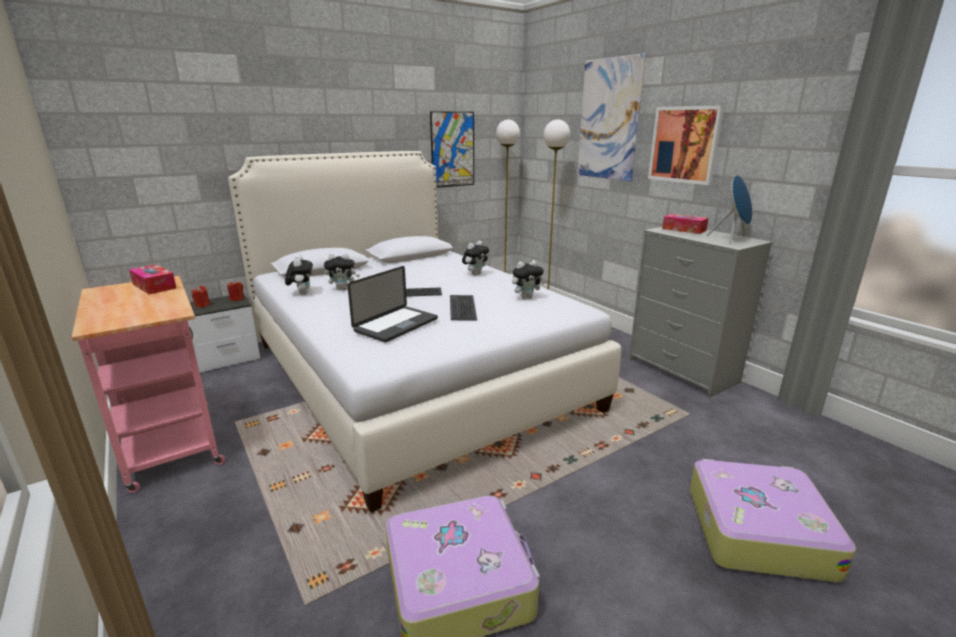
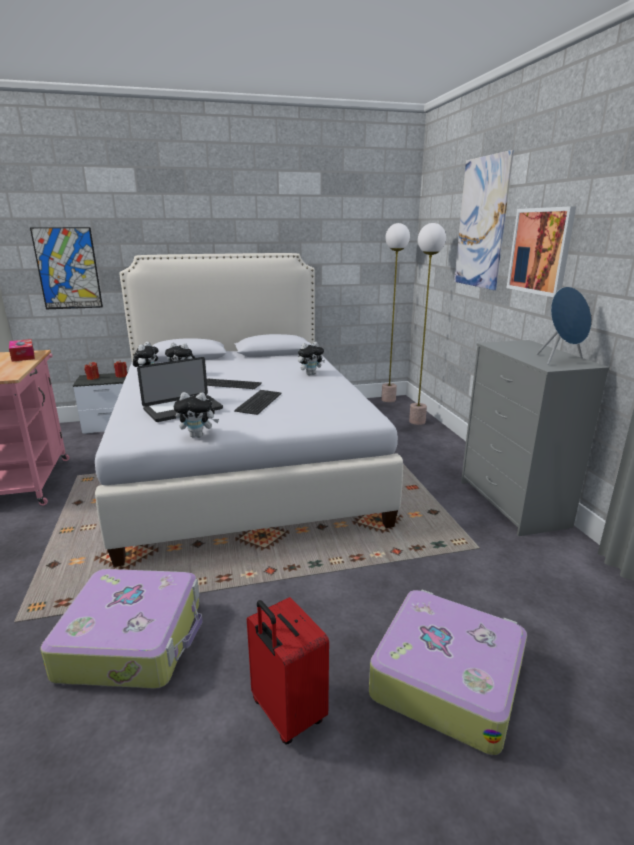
camera: 20 degrees right, 0 degrees up
(452, 149) = (337, 253): picture -> picture (68, 268)
(526, 297) = (329, 400): plush toy -> plush toy (198, 436)
(662, 604) = (286, 713): none -> red suitcase
(684, 229) = (523, 346): tissue box -> none

